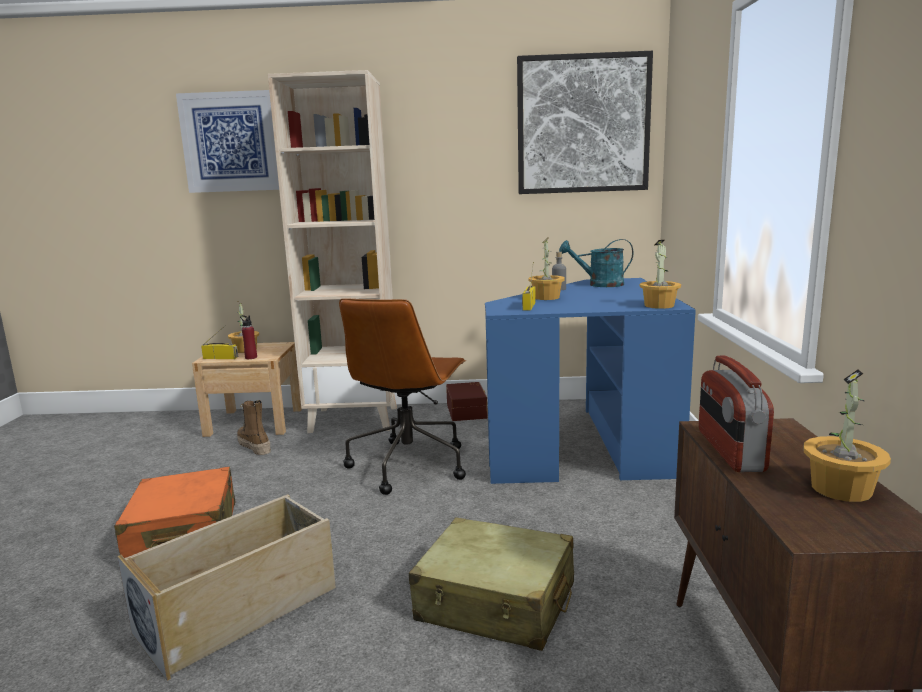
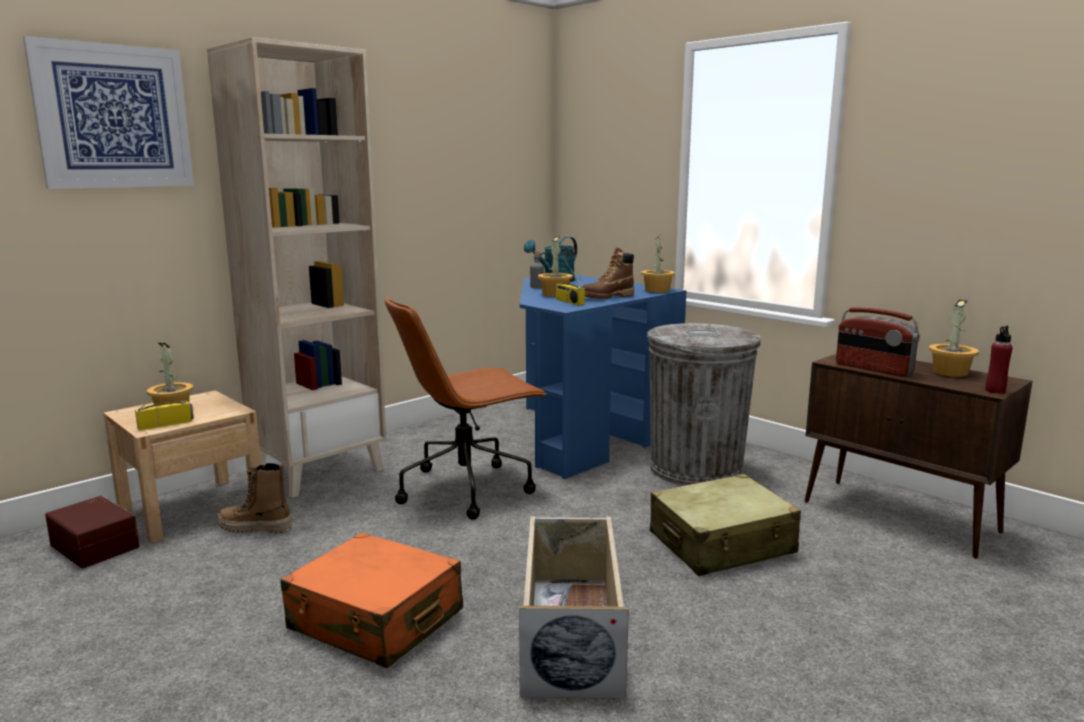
camera: 45 degrees left, 0 degrees up
(251, 357) = (211, 415): red bottle -> red bottle (995, 391)
(409, 464) = (467, 488): brown office chair -> brown office chair turned 90 degrees clockwise
(468, 411) = (424, 433): brown storage box -> brown storage box (97, 545)
(580, 306) = (607, 297): none -> brown boot
(583, 124) = (498, 125): picture -> none
(627, 520) = (696, 469): none -> grey trash can

